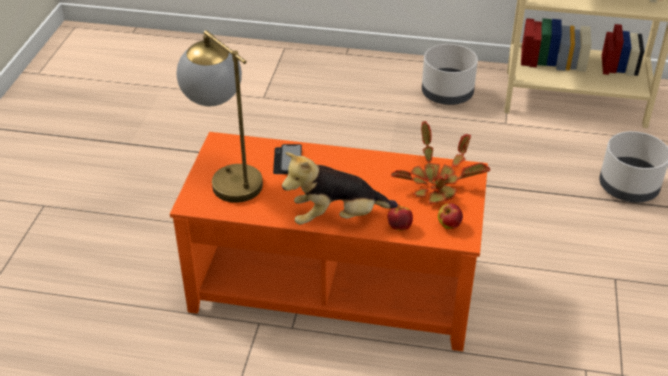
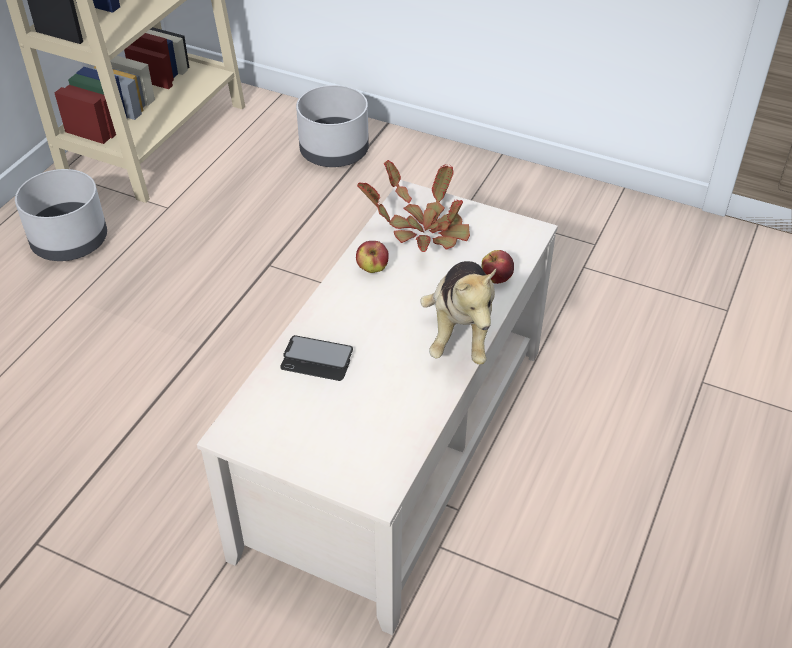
camera: 75 degrees left, 5 degrees up
(226, 176) = (326, 437): table lamp -> none
(334, 285) = (395, 447): orange coffee table -> beige coffee table
(449, 225) = (504, 237): apple -> apple (372, 269)

